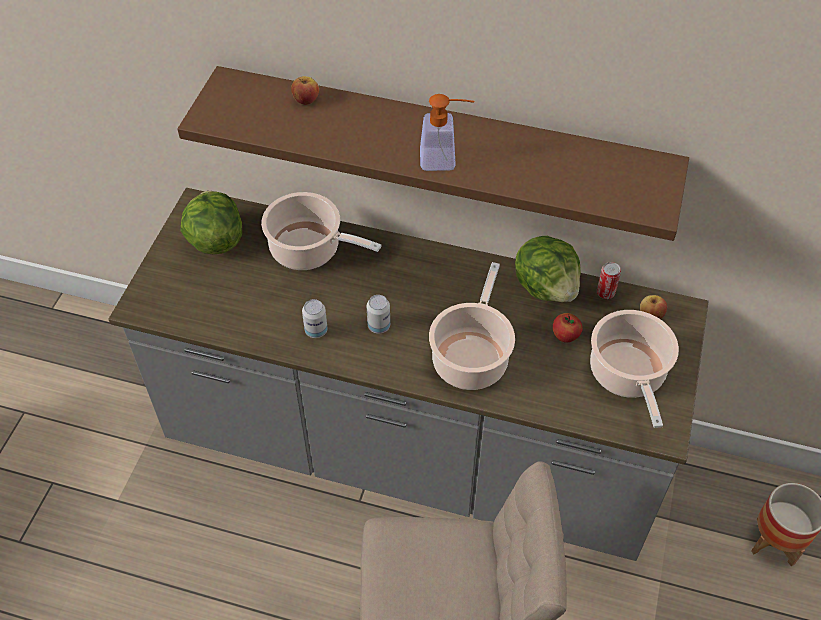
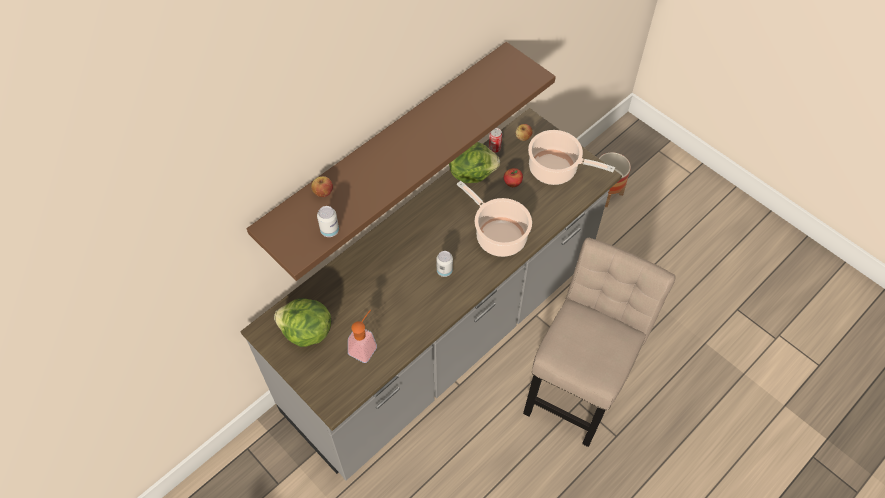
camera: 60 degrees left, 5 degrees up
(309, 250) = (356, 280): cooking pot -> none
(316, 330) = (425, 306): can -> can (330, 230)
(445, 160) = (431, 147): soap dispenser -> soap dispenser (365, 346)

